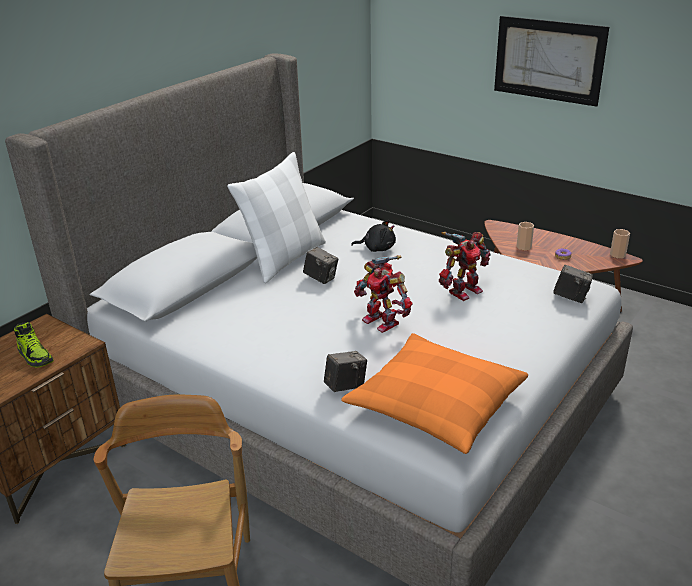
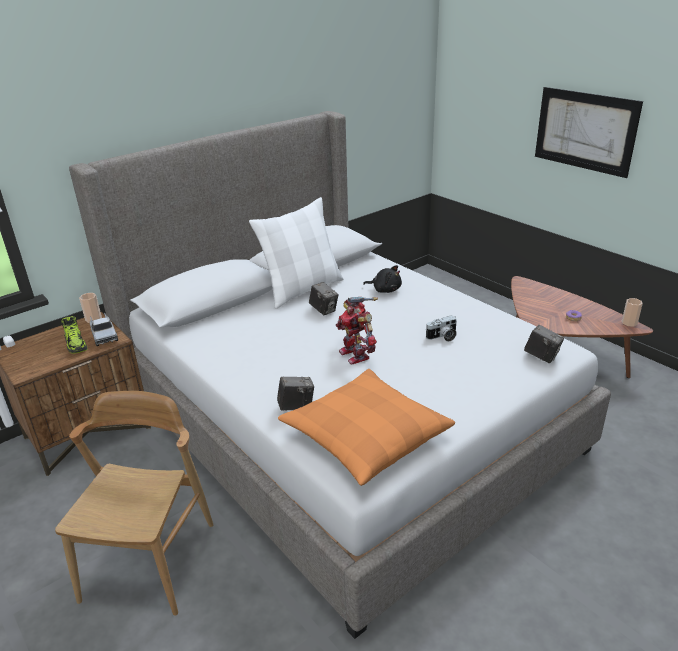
camera: 15 degrees right, 0 degrees up
(65, 340) = (104, 335): none -> toy truck
(463, 291) = (443, 337): toy robot -> camera
(524, 247) = (539, 304): cup -> cup (93, 319)

